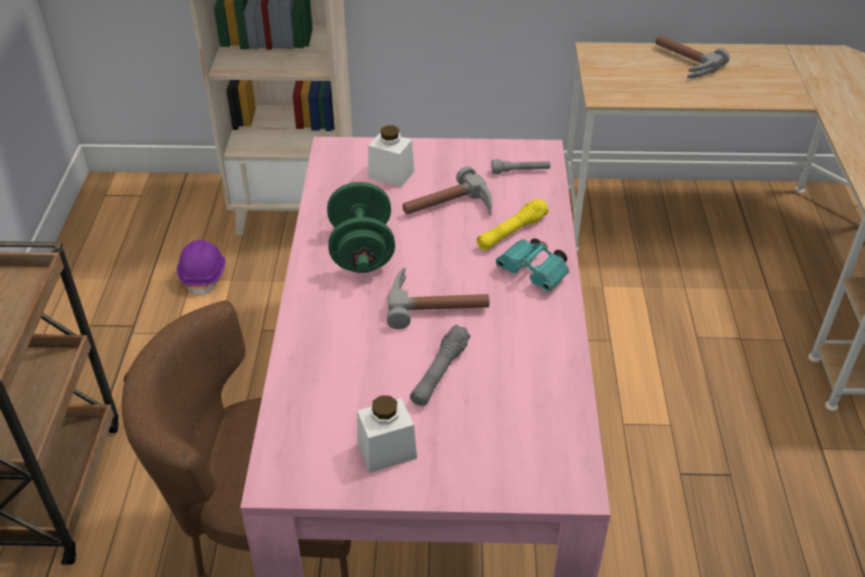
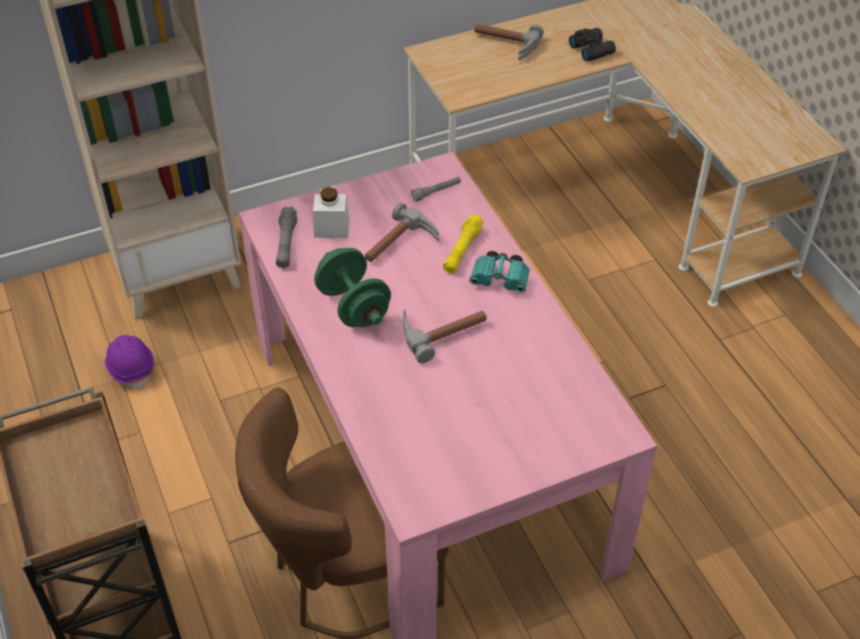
camera: 25 degrees left, 5 degrees up
(387, 451) = (478, 459): white jar -> none
(439, 373) = (479, 386): grey flashlight -> grey flashlight (286, 243)
(776, 88) = (591, 49): none -> black binoculars

